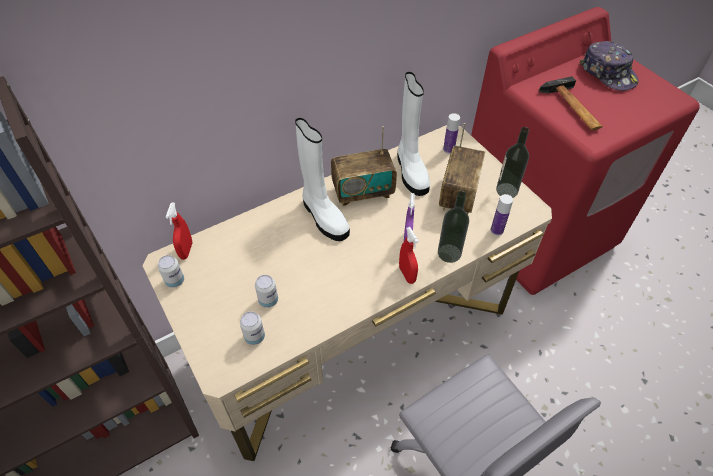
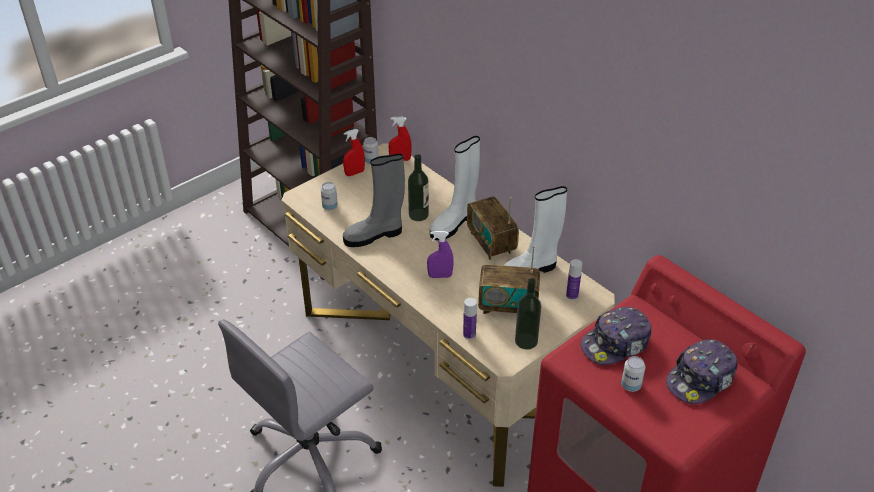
camera: 80 degrees right, 10 degrees down
(268, 300) = (362, 207): can -> can (631, 385)
(325, 293) = (375, 235): none -> grey boot
(407, 274) = (403, 279): red spray bottle -> red spray bottle (354, 173)
(449, 253) = (433, 303): bottle -> bottle (418, 215)
(572, 109) = (616, 344): hammer -> cap

